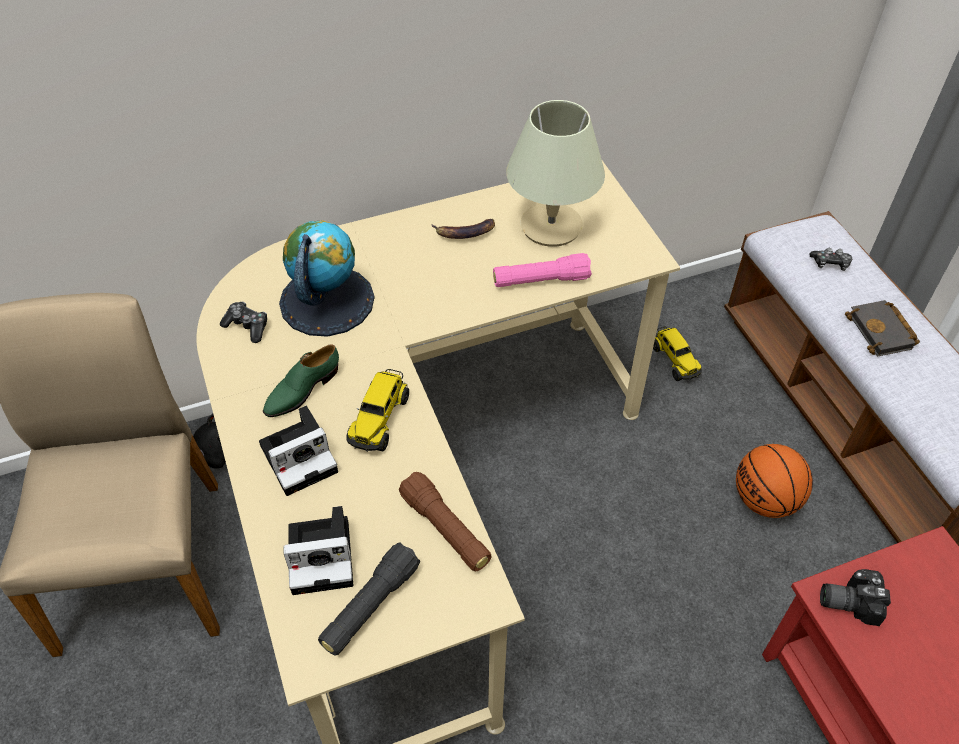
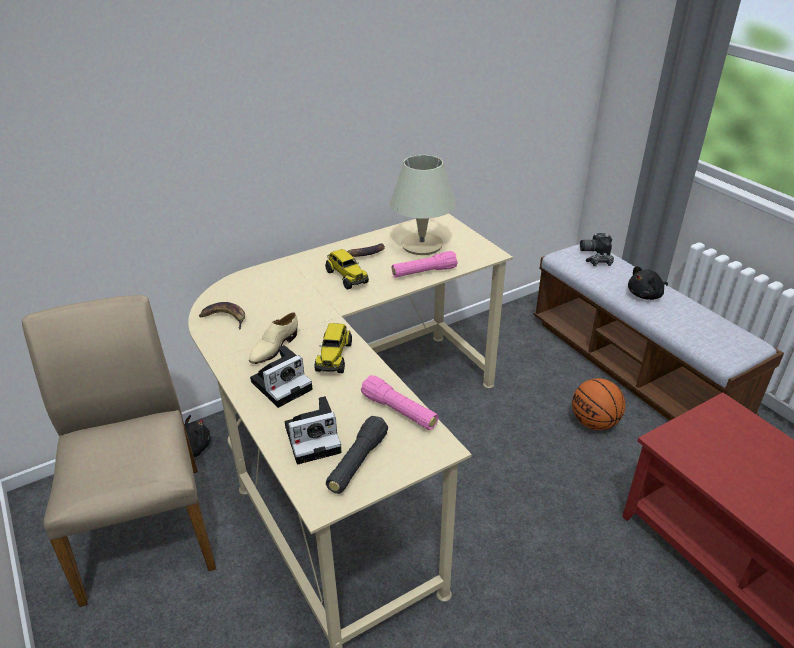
camera: 10 degrees left, 15 degrees down
(247, 326) = (225, 318): game controller -> banana
(302, 390) = (274, 348): green shoe -> beige shoe
(326, 301) = (279, 298): globe -> none
(445, 529) = (399, 411): brown flashlight -> pink flashlight
(674, 360) = (509, 350): toy truck -> toy truck (346, 277)
(848, 599) = (678, 441): camera -> camera (593, 250)
(882, 333) = (646, 295): black book -> black plush toy

